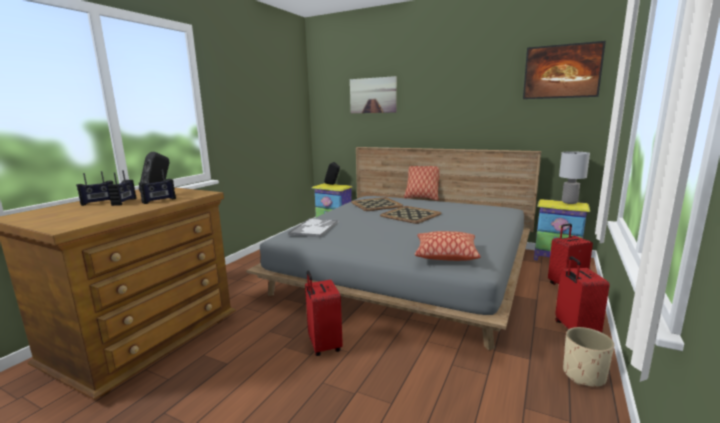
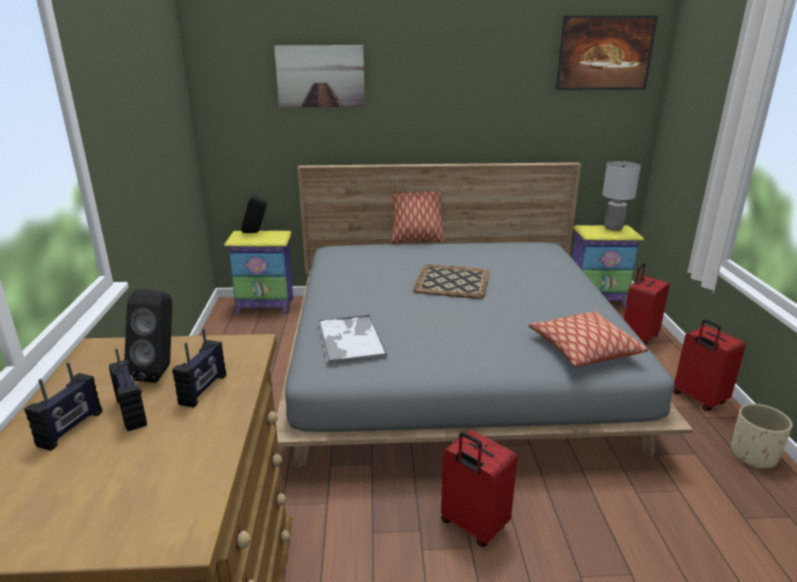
camera: 30 degrees left, 10 degrees up
(376, 204) = (375, 267): tray -> none

